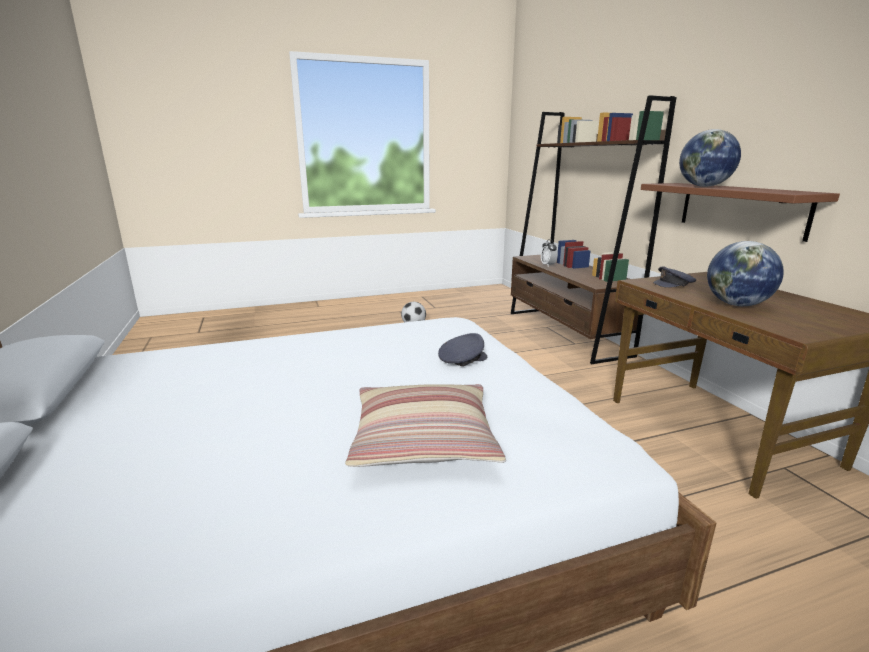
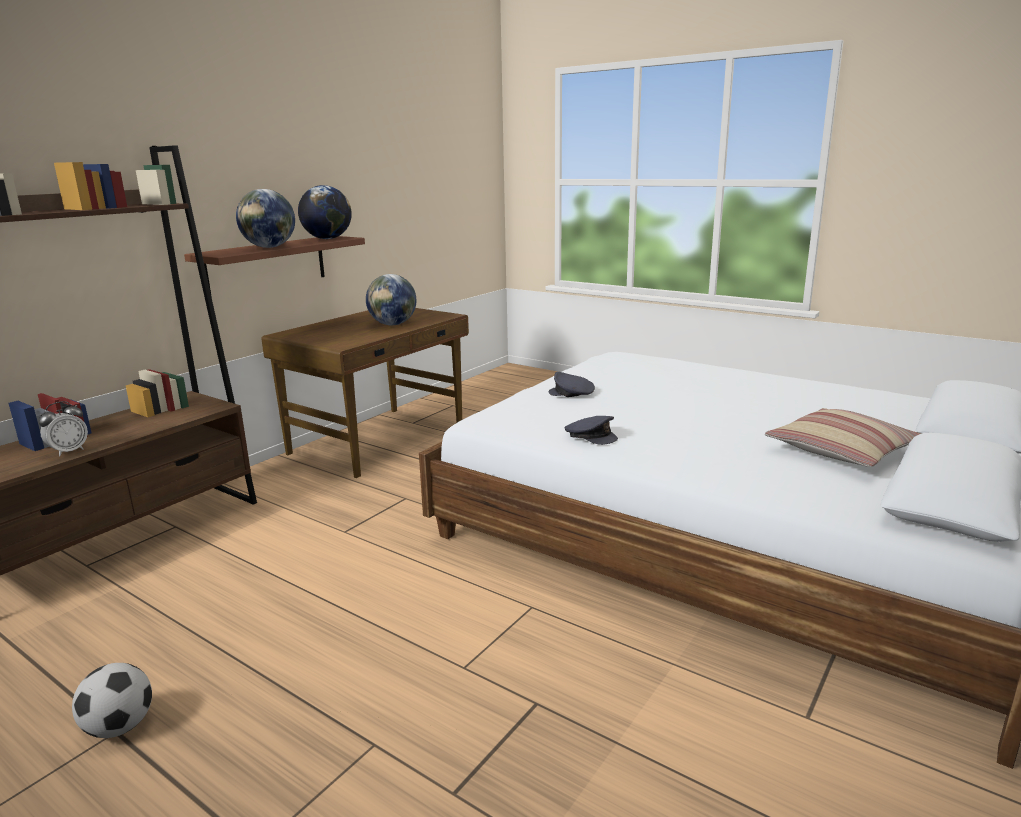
camera: 125 degrees left, 0 degrees up
(423, 439) = (683, 375): pillow -> pillow (842, 451)
(674, 284) = (340, 338): grey cap -> grey cap (591, 436)
(783, 191) = (327, 239): none -> globe

